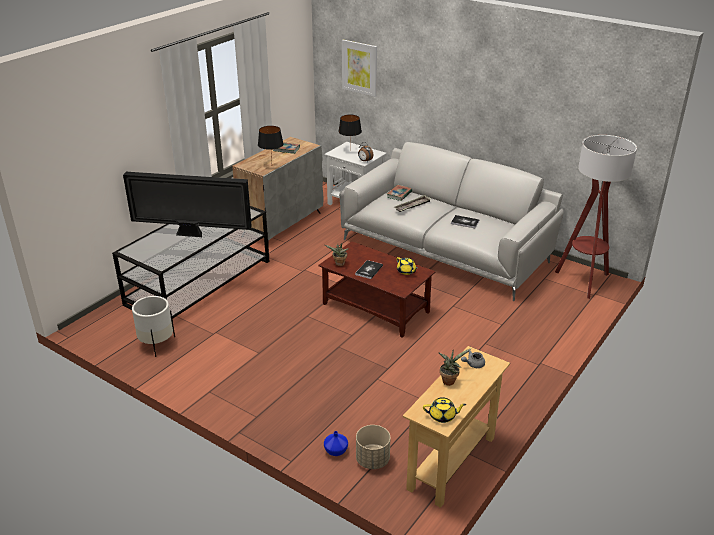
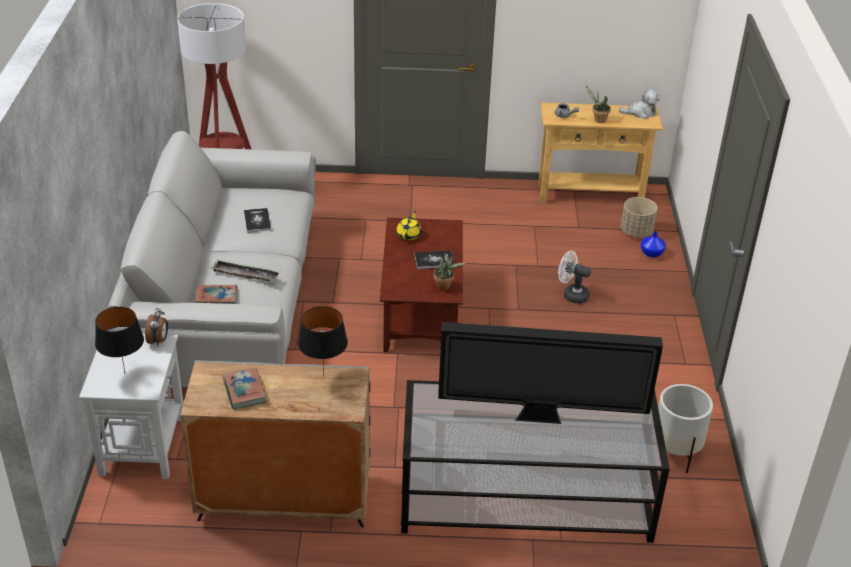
camera: 125 degrees left, 5 degrees up
(192, 234) = (541, 418): television -> television turned 120 degrees clockwise
(329, 377) = (571, 295): none -> white fan
(359, 67) = (54, 246): picture -> none
(443, 416) = (640, 113): yellow teapot -> plush toy

